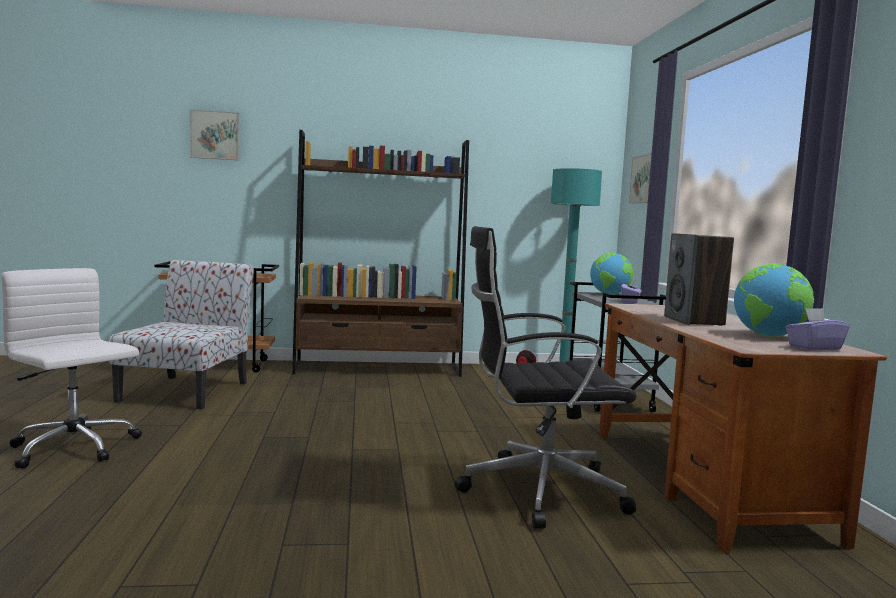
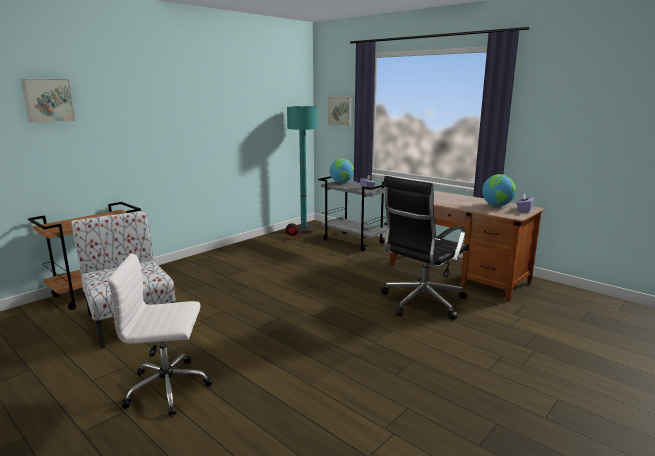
camera: 40 degrees left, 10 degrees up
(378, 369) = (209, 259): brown bookcase -> none
(694, 321) = (454, 202): speaker -> none

